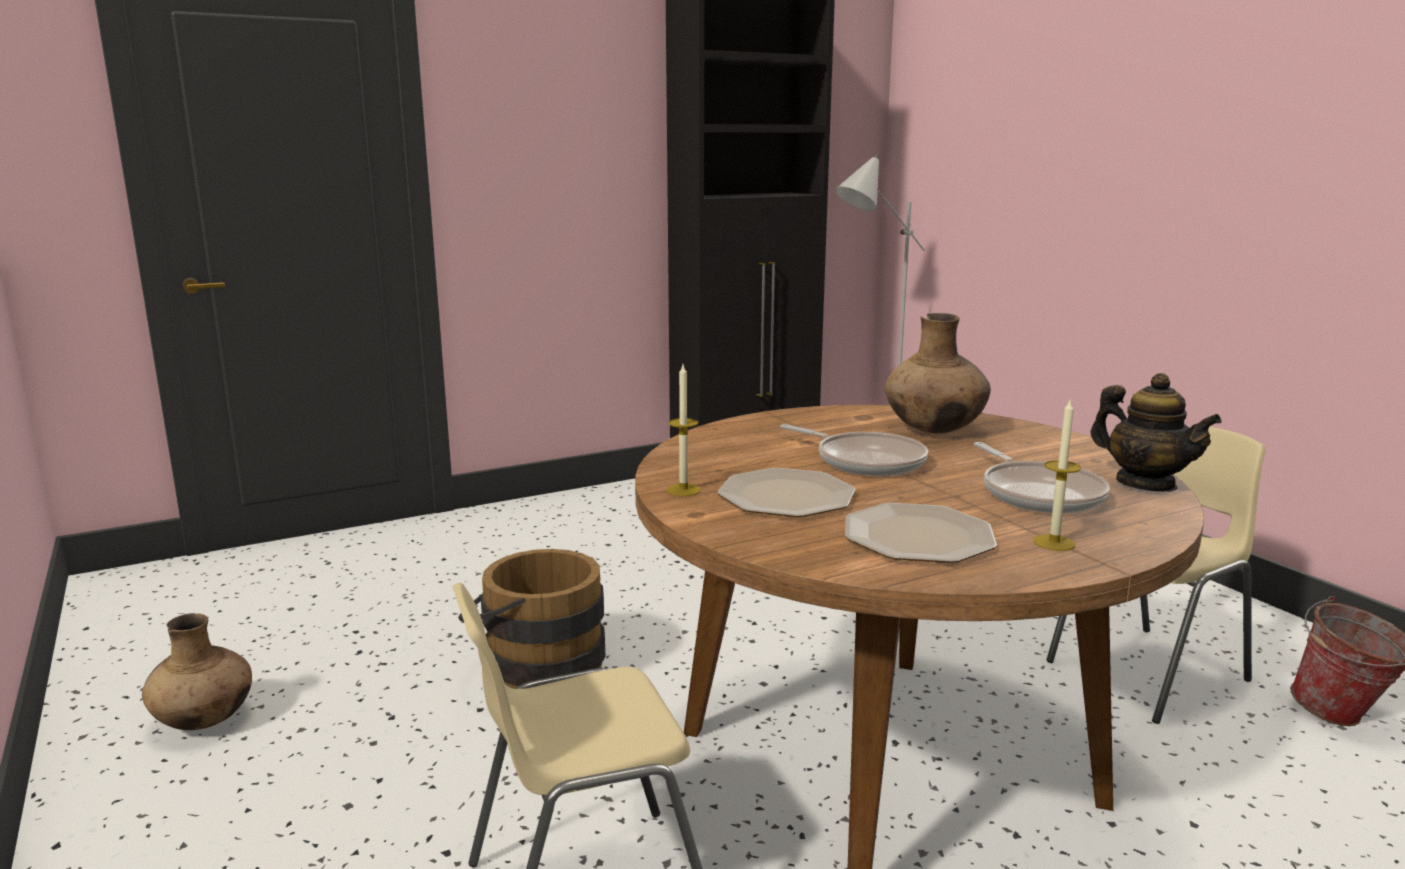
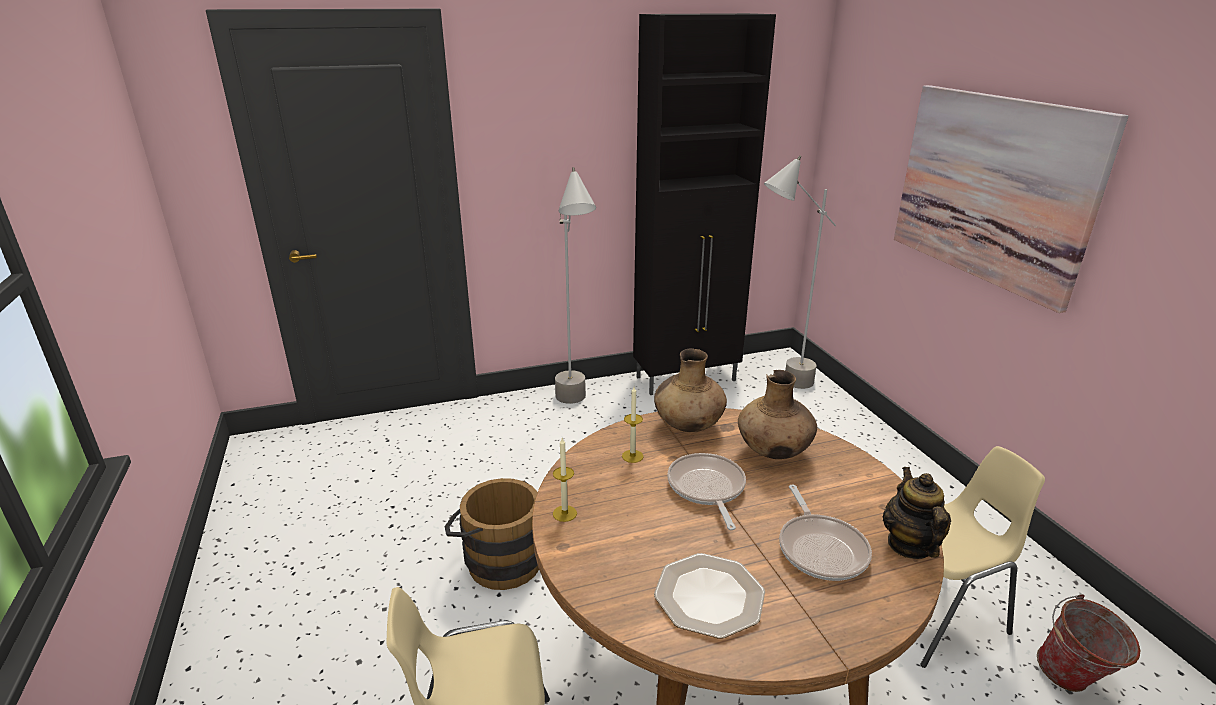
camera: 10 degrees right, 10 degrees up
(204, 720) = (287, 575): brown vase -> brown vase (688, 425)
(600, 512) = (575, 408): none -> grey floor lamp
(787, 496) = (634, 530): plate -> none
(865, 461) = (707, 488): frying pan -> frying pan turned 150 degrees counterclockwise
(1054, 543) = (806, 618): candle -> candle (632, 456)
(1122, 158) = (991, 189): none -> picture
(1145, 484) = (909, 545): teapot -> teapot turned 150 degrees counterclockwise

